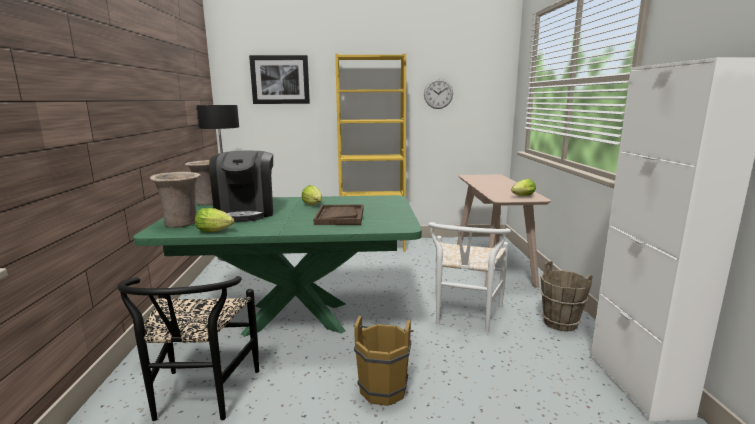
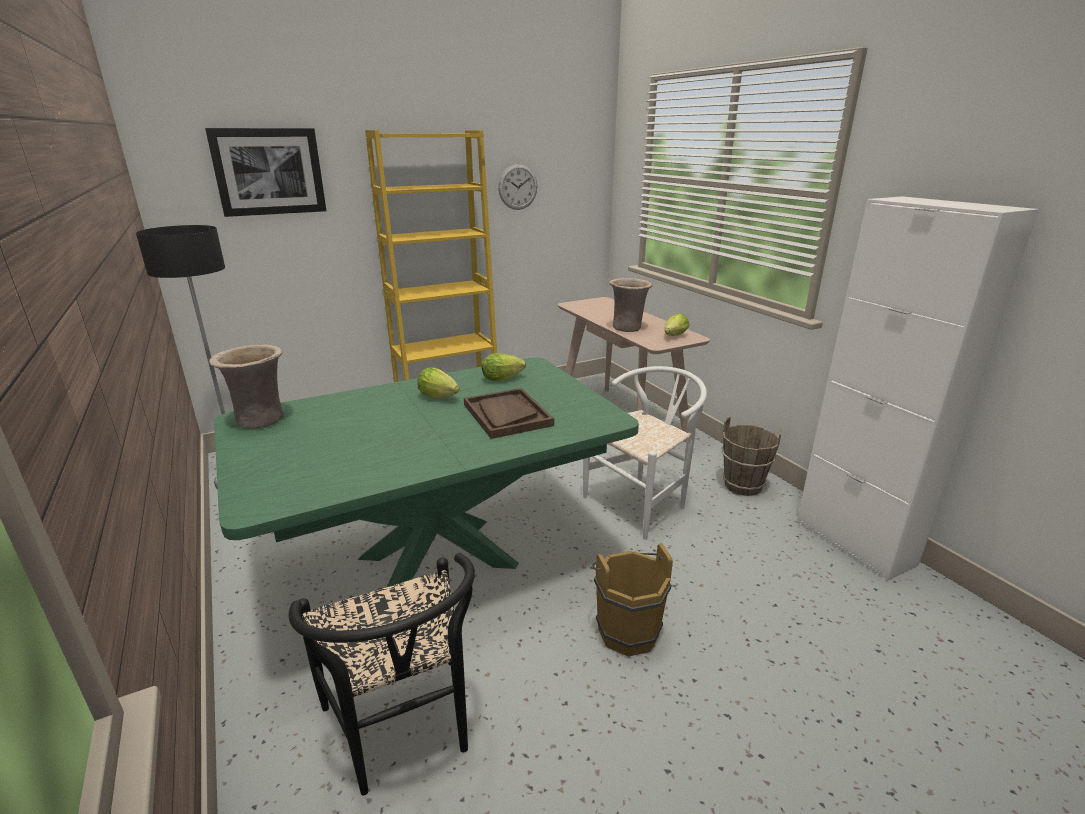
camera: 25 degrees left, 10 degrees up
(182, 223) = (275, 478): beige vase -> beige vase (628, 328)
(216, 231) = (359, 483): lettuce -> lettuce (504, 379)
(246, 212) = (355, 432): coffee machine -> none
(464, 316) = (642, 503): white chair -> white chair turned 120 degrees counterclockwise

